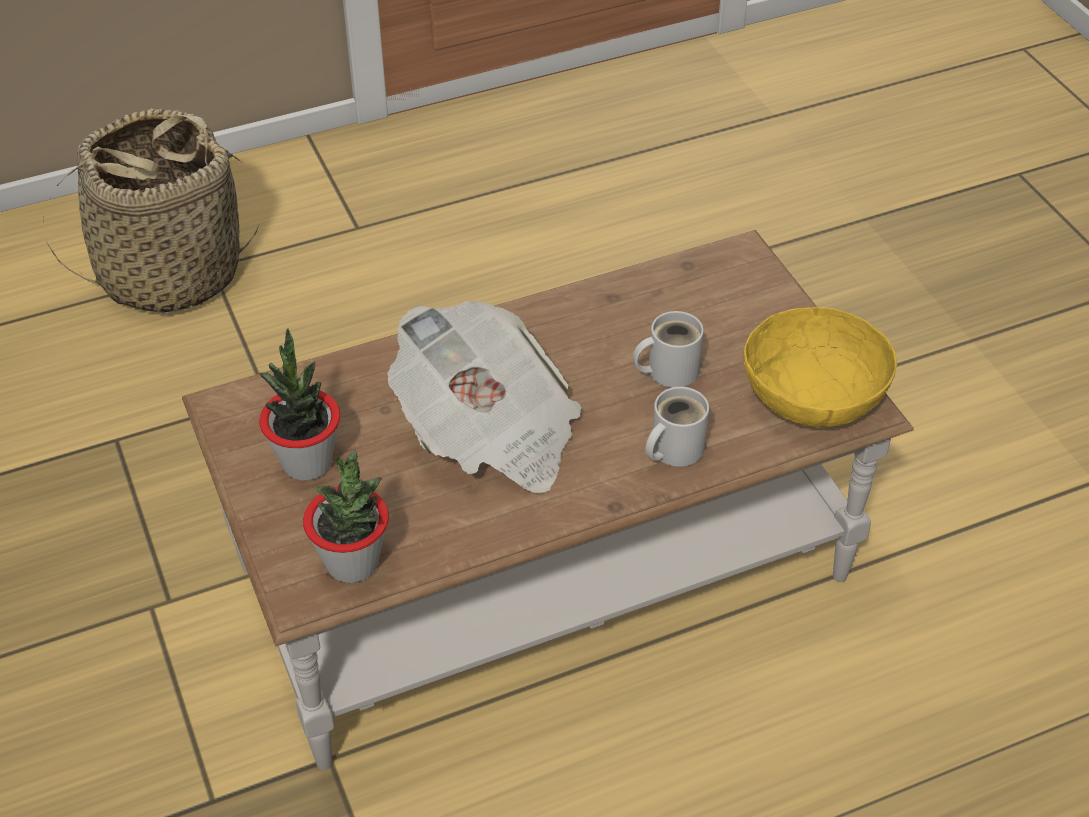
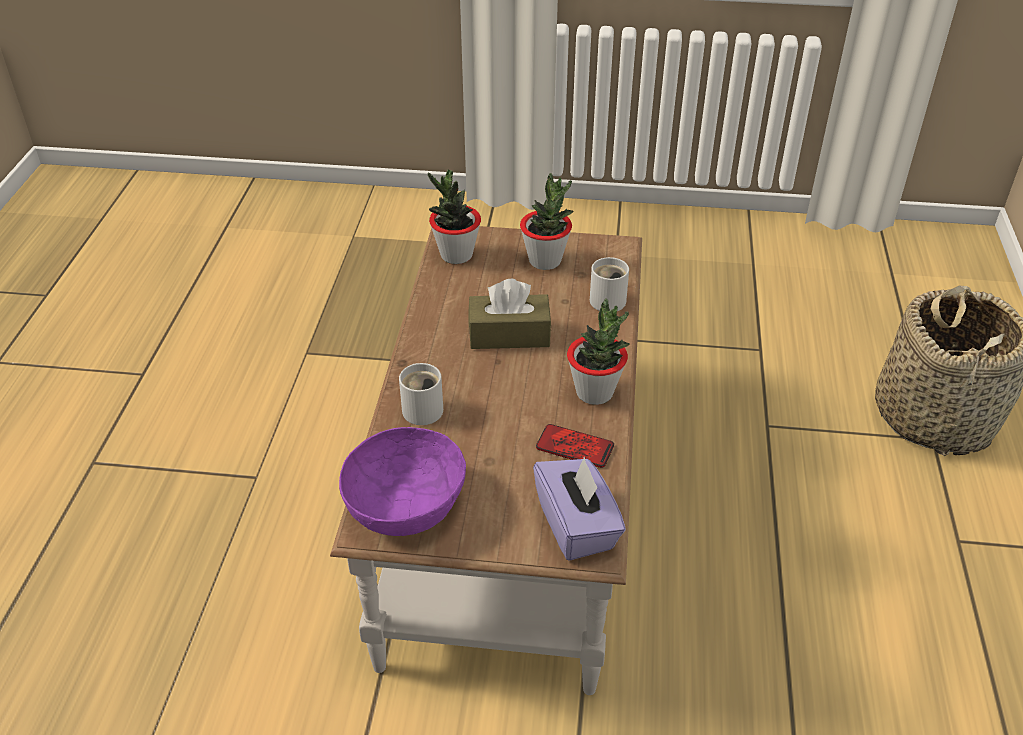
camera: 120 degrees right, 5 degrees down
(489, 432) = (509, 335): newspaper -> brown tissue box
(535, 324) = (595, 392): none -> potted plant
(629, 309) = (575, 447): none -> phone
(667, 370) = (496, 439): white mug -> white mug (609, 299)
(728, 272) = (577, 526): none -> purple tissue box
(812, 396) = (405, 504): yellow bowl -> purple bowl

